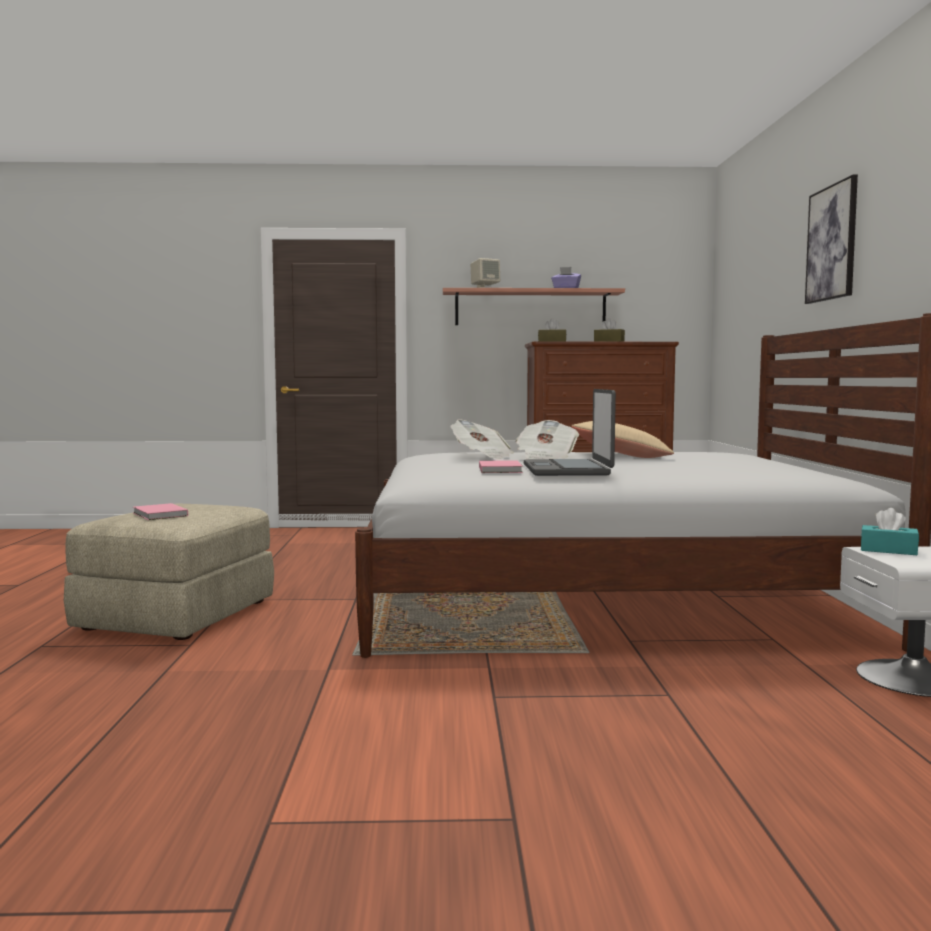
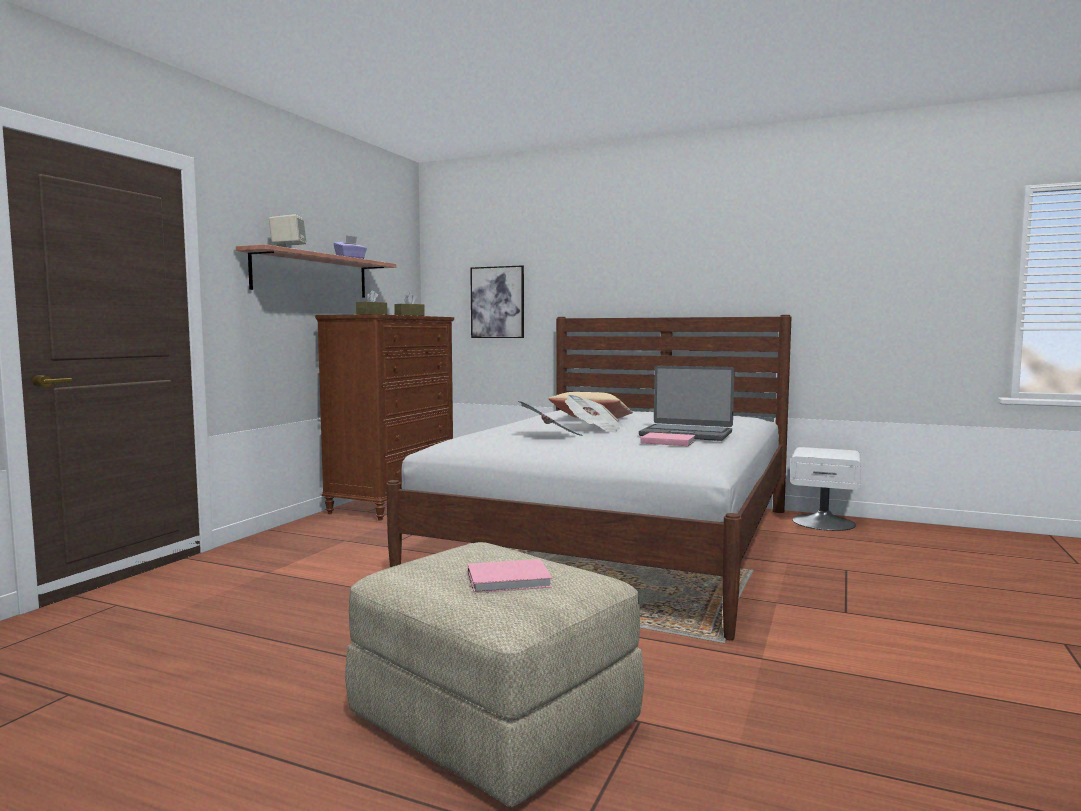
camera: 65 degrees left, 0 degrees up
(832, 243) = (641, 256): picture -> picture (497, 302)
(888, 550) = (811, 453): turquoise tissue box -> none

